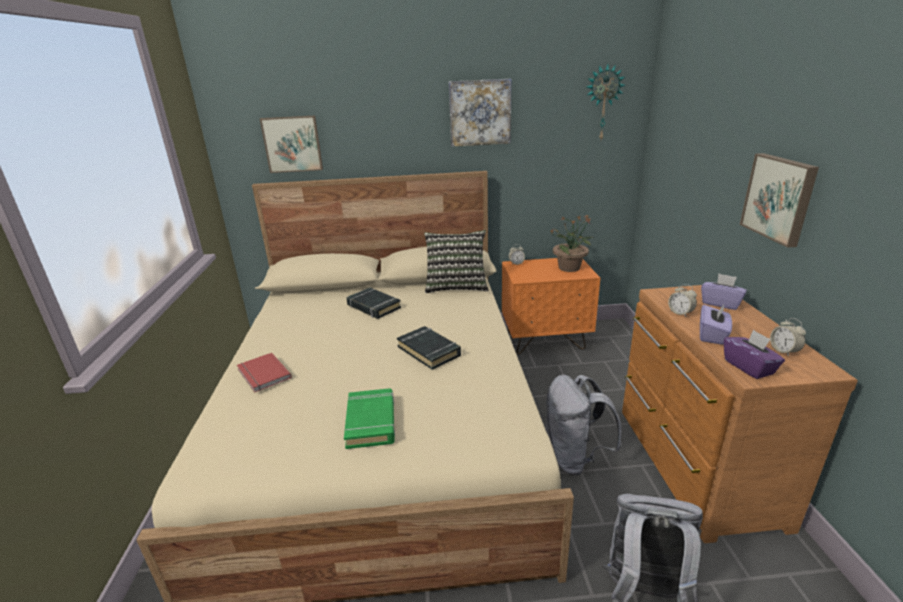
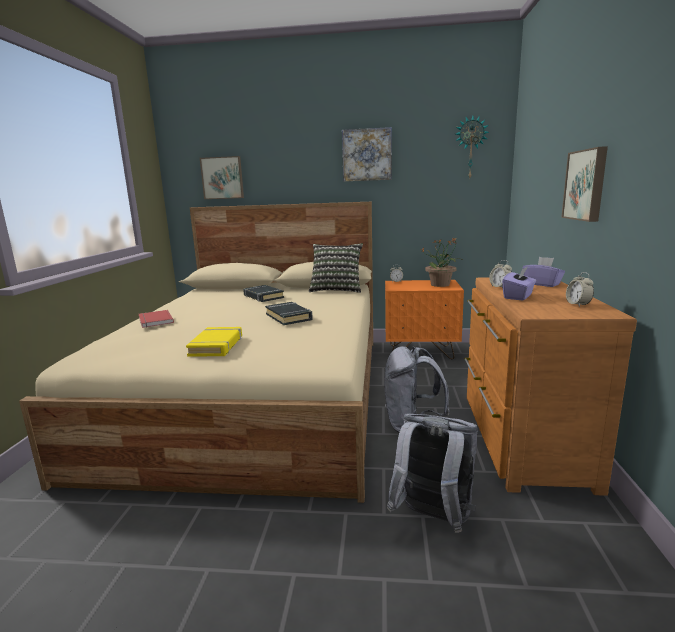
camera: 10 degrees right, 10 degrees down
(371, 422) = (217, 346): green book -> yellow book
(749, 367) = (536, 310): purple tissue box -> none

